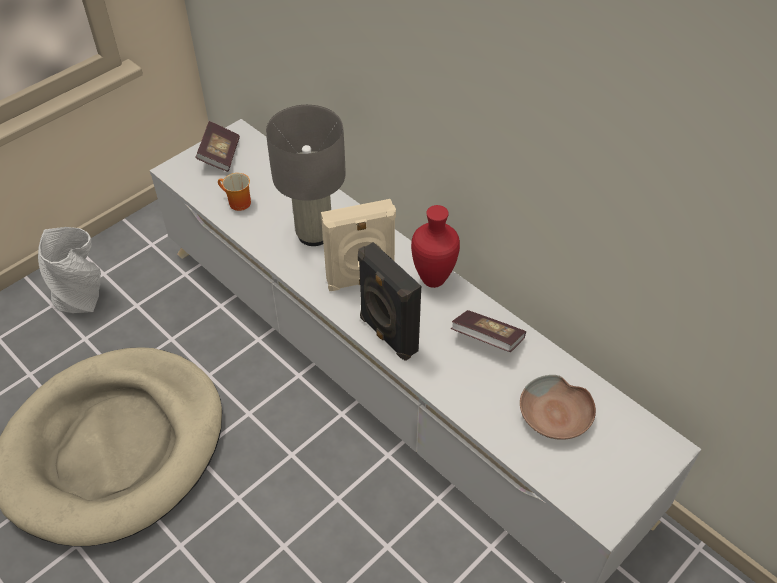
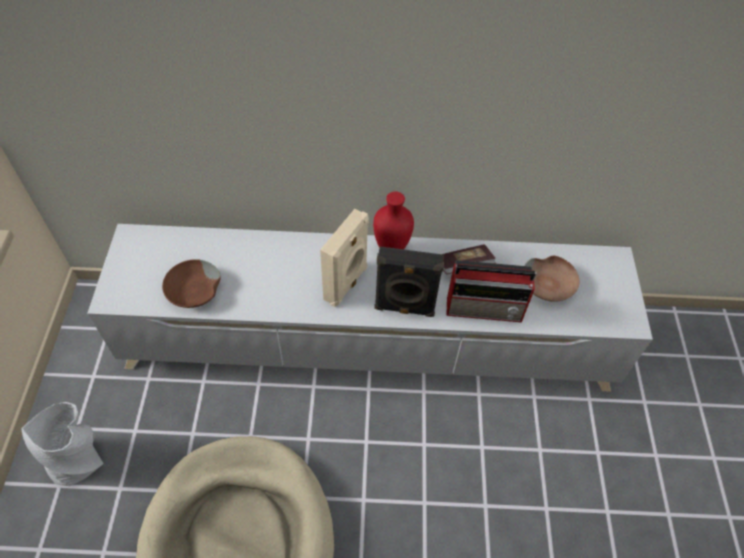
camera: 45 degrees left, 5 degrees up
(220, 155) = (135, 263): book -> none
(236, 203) = (193, 291): mug -> brown bowl
(314, 233) = (277, 273): grey table lamp -> none
(463, 390) = (485, 308): none -> radio

